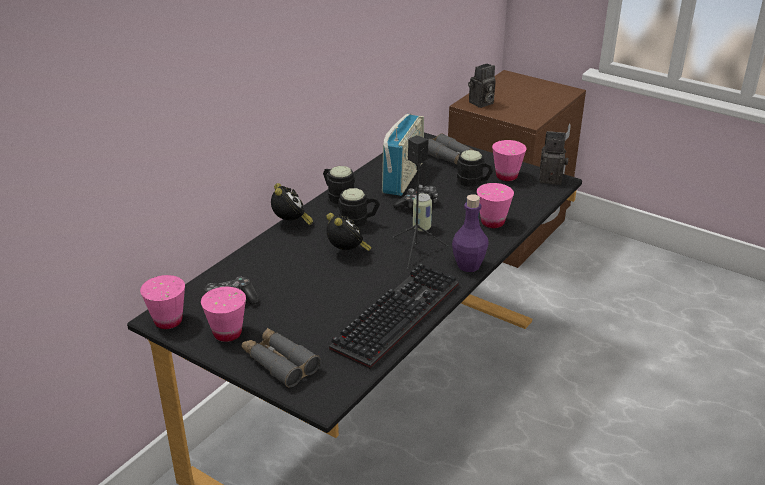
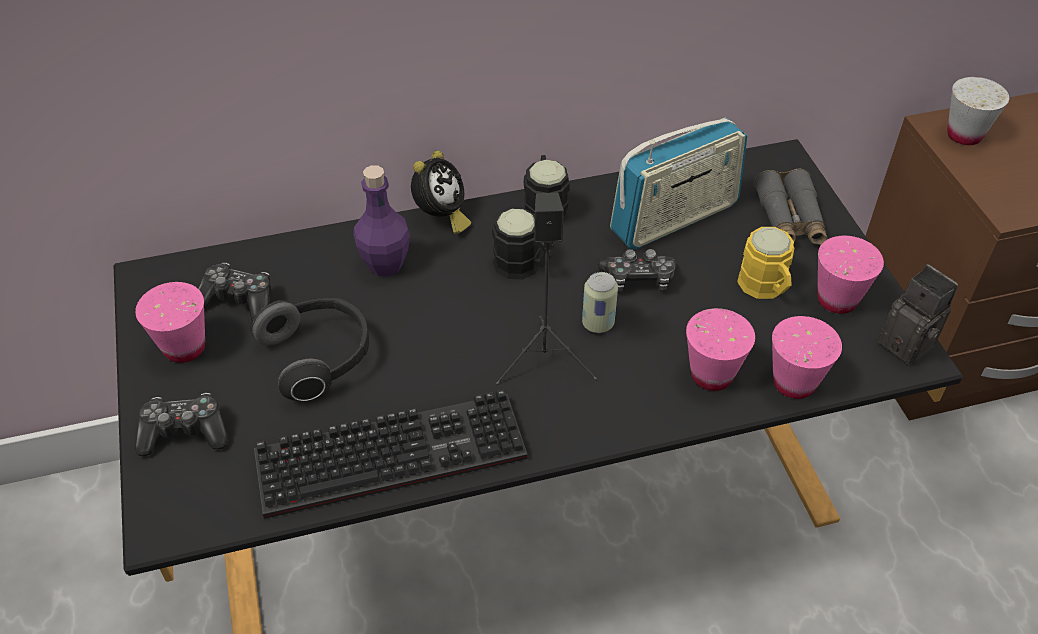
camera: 40 degrees right, 15 degrees up
(168, 321) = (150, 288): pink cup -> pink cup (794, 383)
(279, 363) = (184, 432): grey binoculars -> game controller
(307, 301) = (319, 357): none -> headphones
(347, 253) = (453, 308): alarm clock -> none
(468, 266) = (584, 432): purple bottle -> purple bottle (385, 264)
(474, 184) = (766, 288): black mug -> yellow mug
(481, 103) = (964, 135): camera -> white cup

